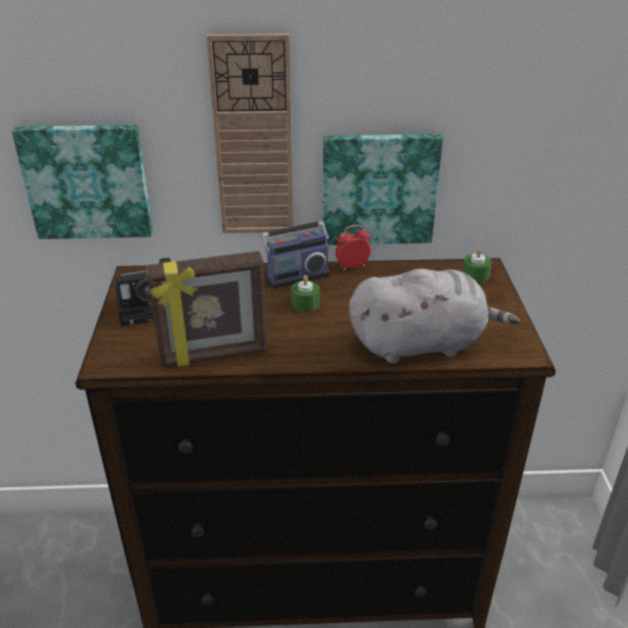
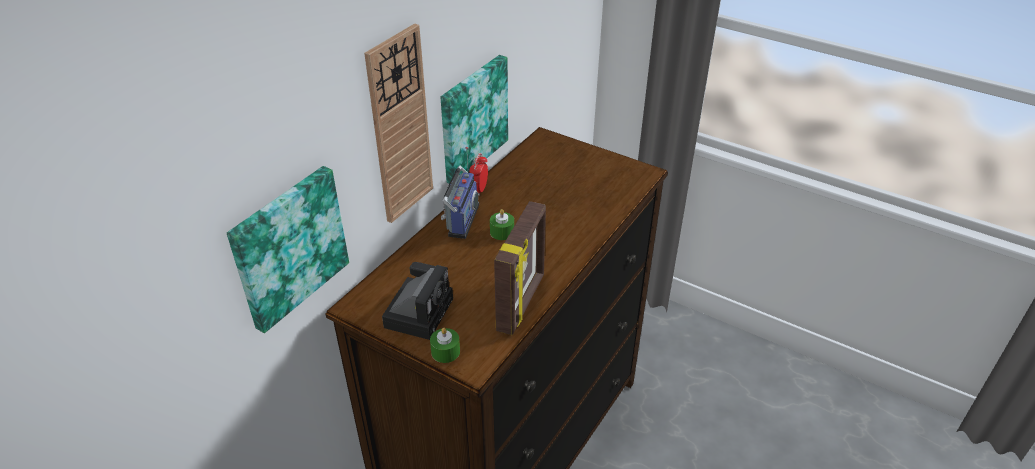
camera: 55 degrees left, 5 degrees up
(422, 344) = (600, 205): grey plush toy -> none
(475, 275) = (549, 146): green candle -> green candle (445, 351)

